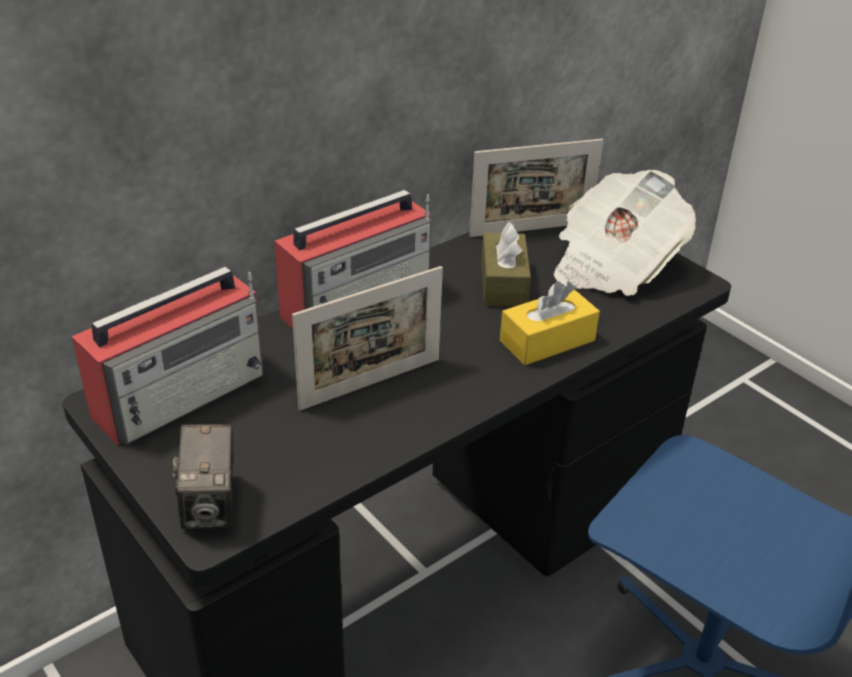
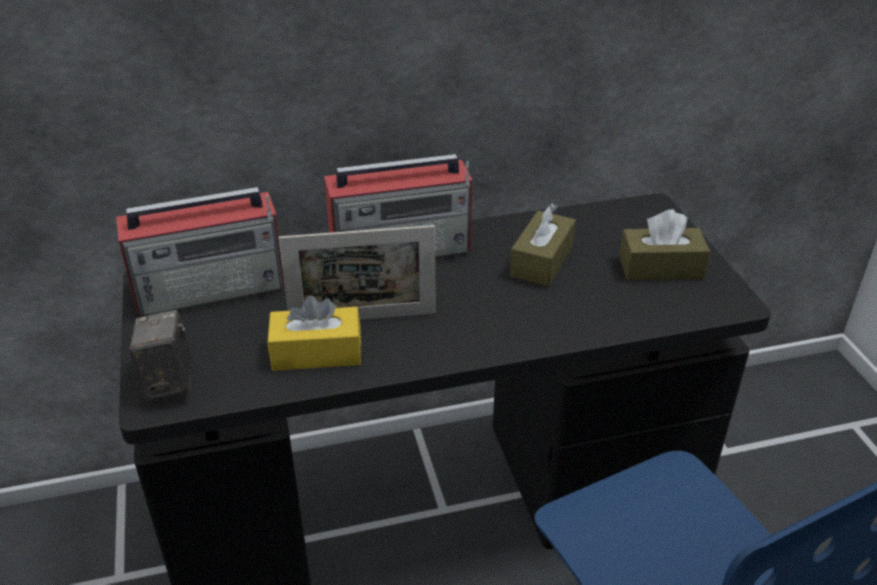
camera: 25 degrees right, 0 degrees up
(210, 506) = (168, 382): camera -> camera turned 150 degrees clockwise
(531, 229) = (603, 219): picture frame -> none
(547, 341) = (545, 321): yellow tissue box -> yellow tissue box (316, 353)
(613, 264) = (660, 267): newspaper -> brown tissue box

